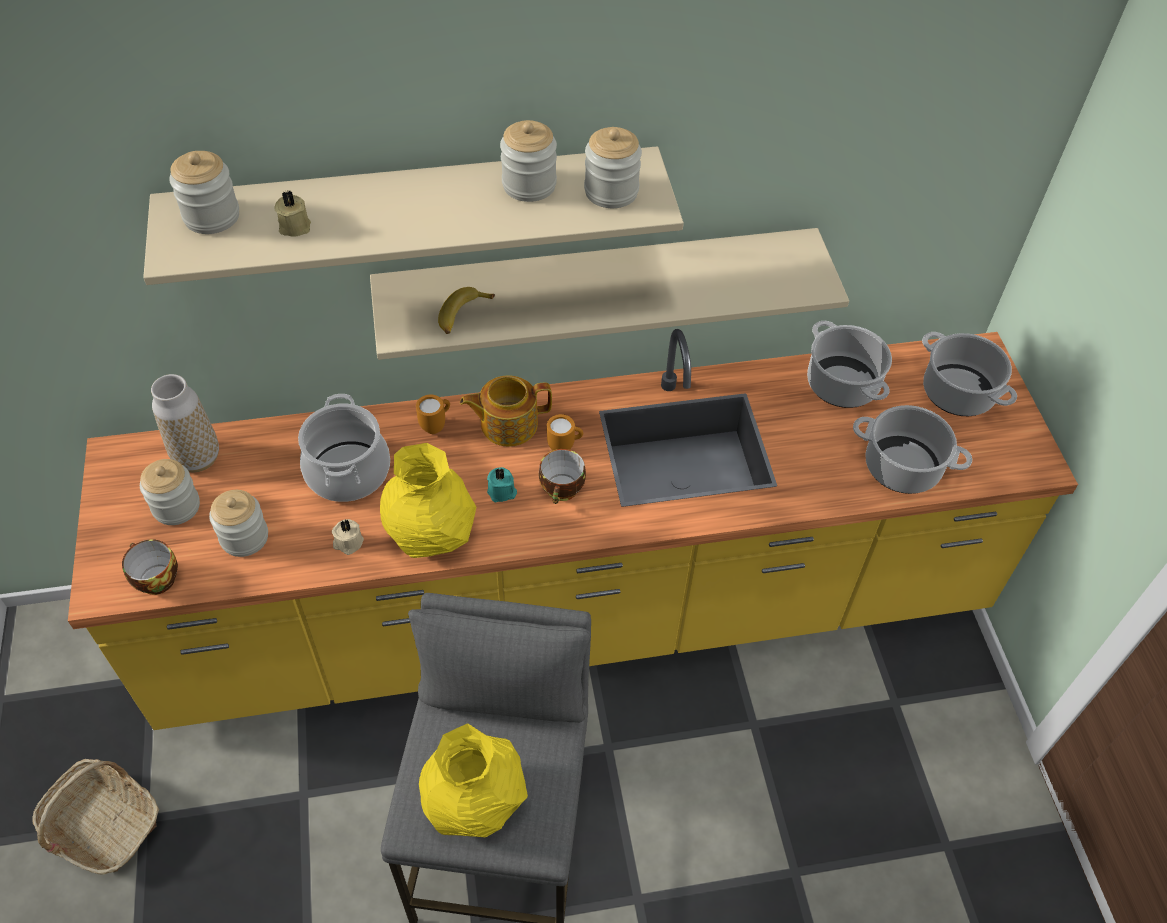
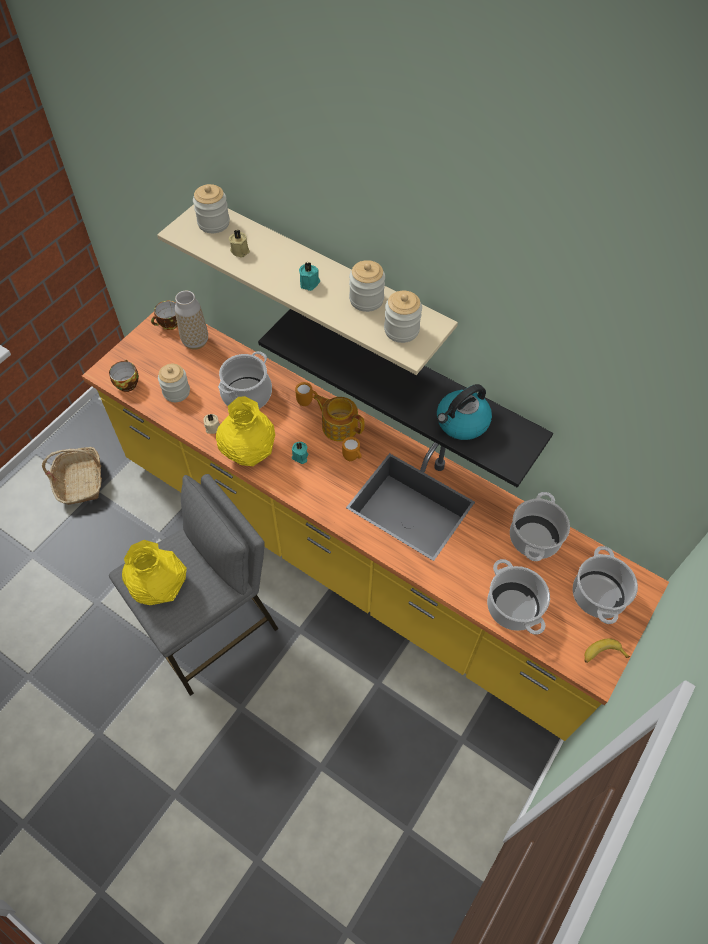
camera: 45 degrees right, 5 degrees up
(176, 506) = (166, 357): jar -> none
(437, 208) = (310, 283): none -> turquoise candle
(462, 315) = (314, 349): banana -> banana (602, 654)
(562, 490) = (328, 478): cup -> cup (169, 324)
(597, 282) = (416, 381): beige shelf -> black shelf
(721, 280) = (461, 423): none -> kettle

